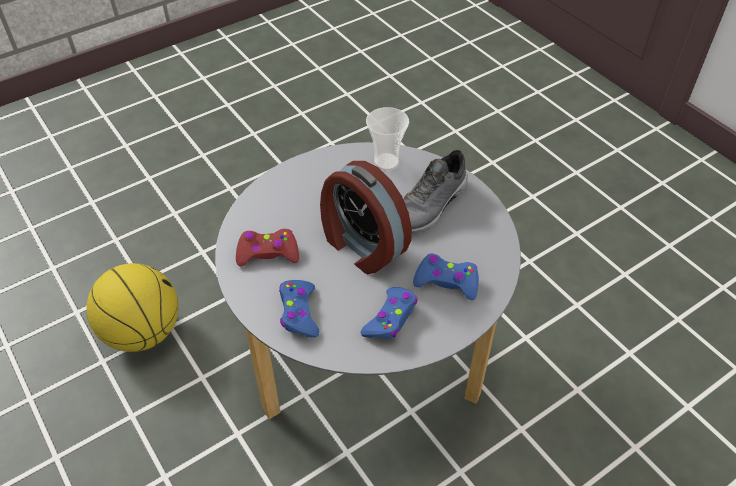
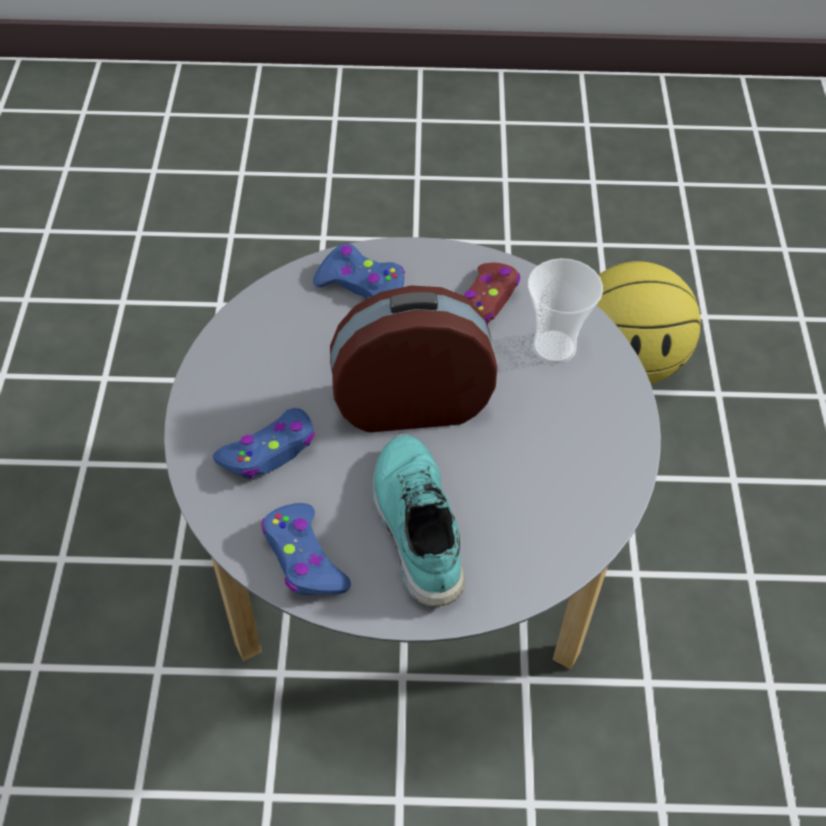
camera: 125 degrees right, 5 degrees up
(386, 162) = (558, 533): cup -> cup (554, 347)
(390, 318) = (273, 361): blue game controller -> blue game controller (304, 558)
(430, 206) = (415, 526): grey shoe -> turquoise shoe

